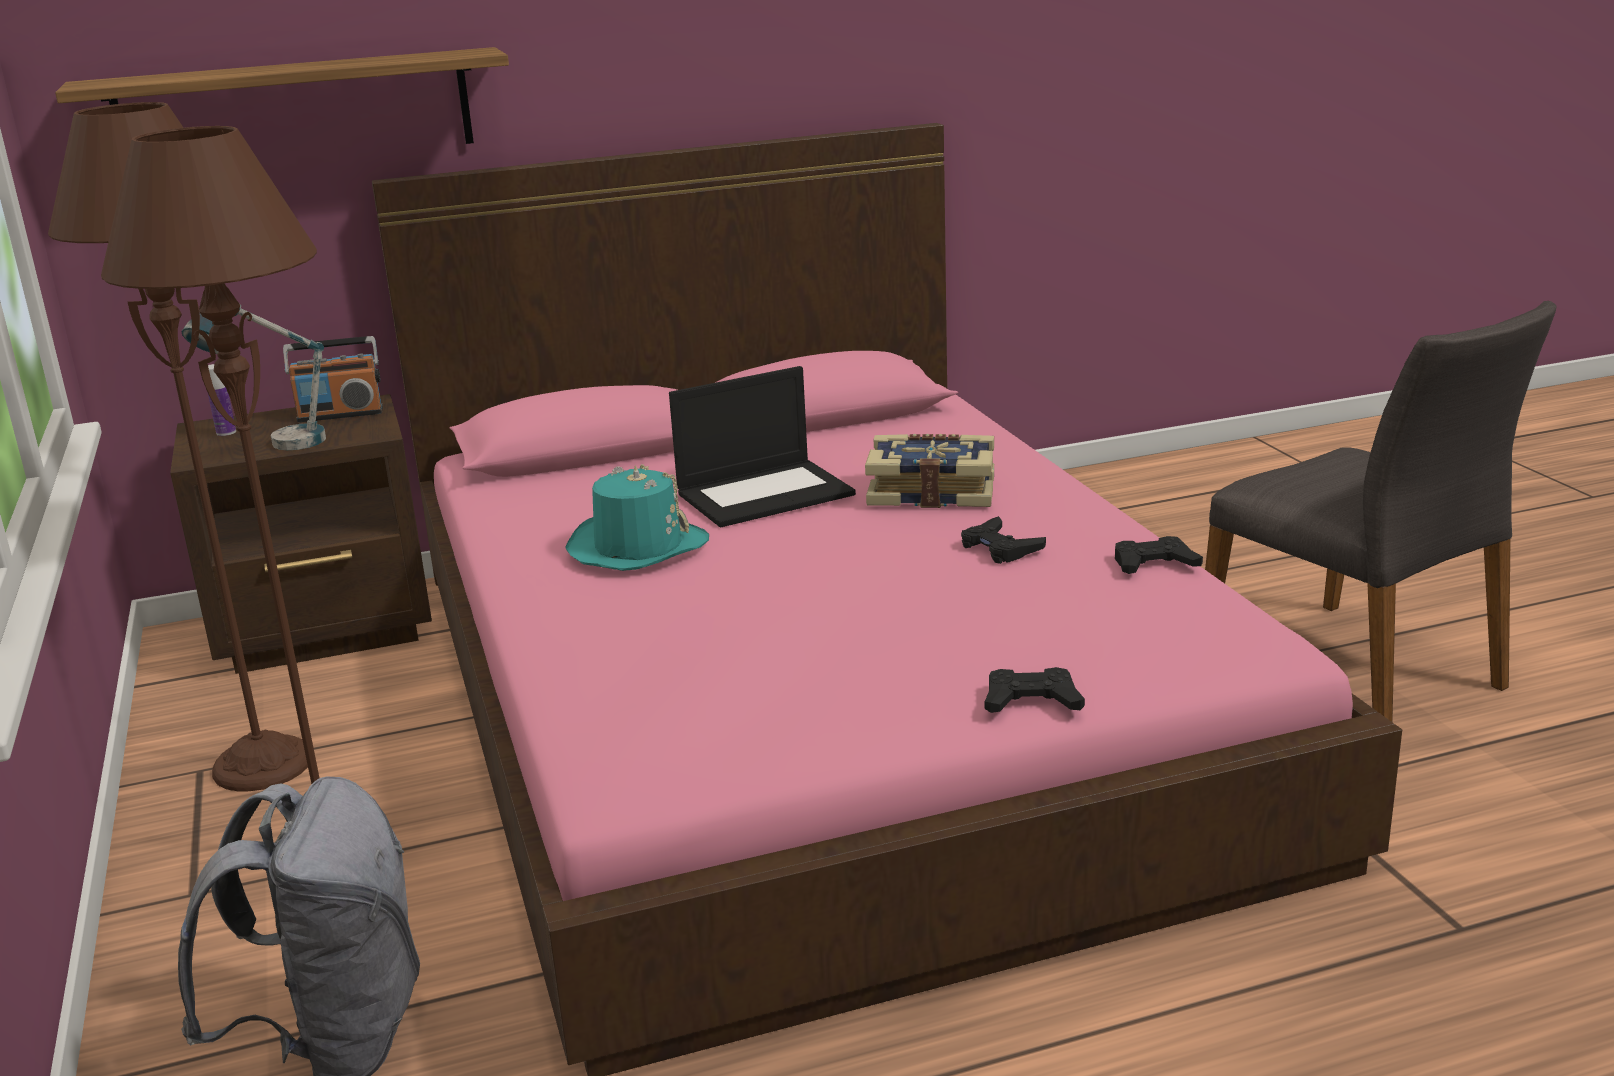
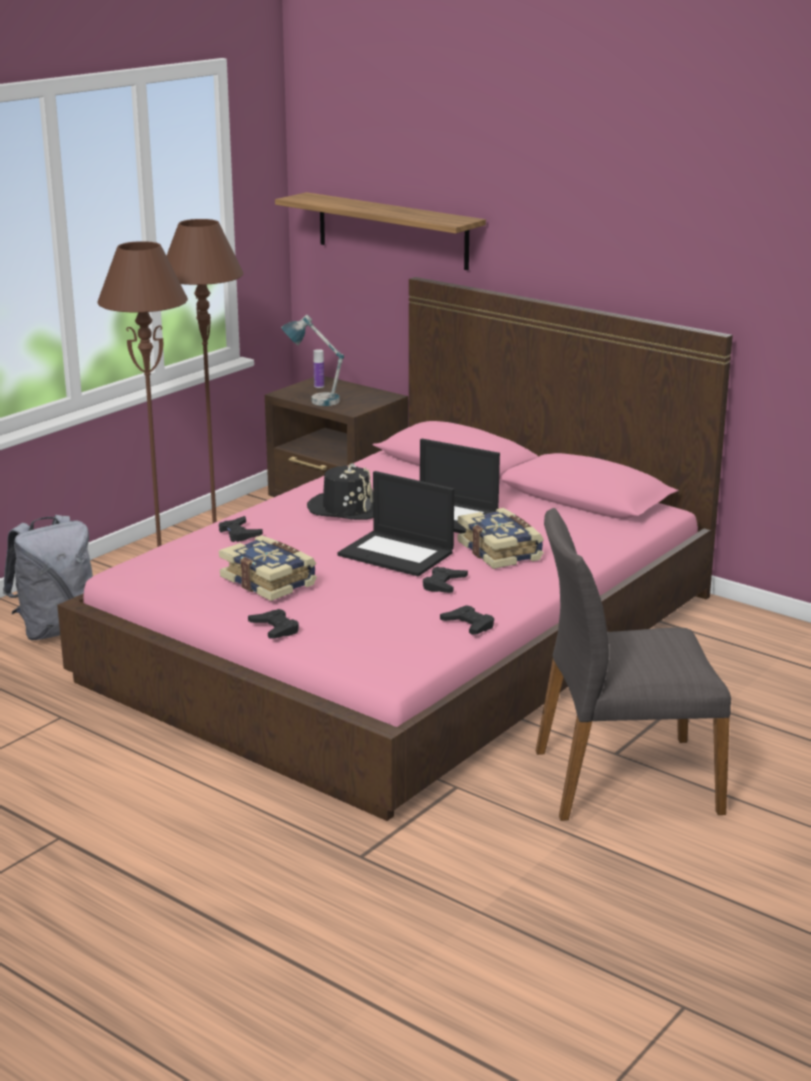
camera: 55 degrees right, 0 degrees up
(340, 414) = (367, 396): radio -> none
(607, 645) = (239, 533): none -> black game controller
(637, 547) = (346, 508): turquoise hat -> black hat
(846, 661) = (269, 581): none -> book
(857, 551) = (397, 554): none -> laptop
(1354, 672) = (623, 779): grey chair -> grey chair turned 60 degrees clockwise

